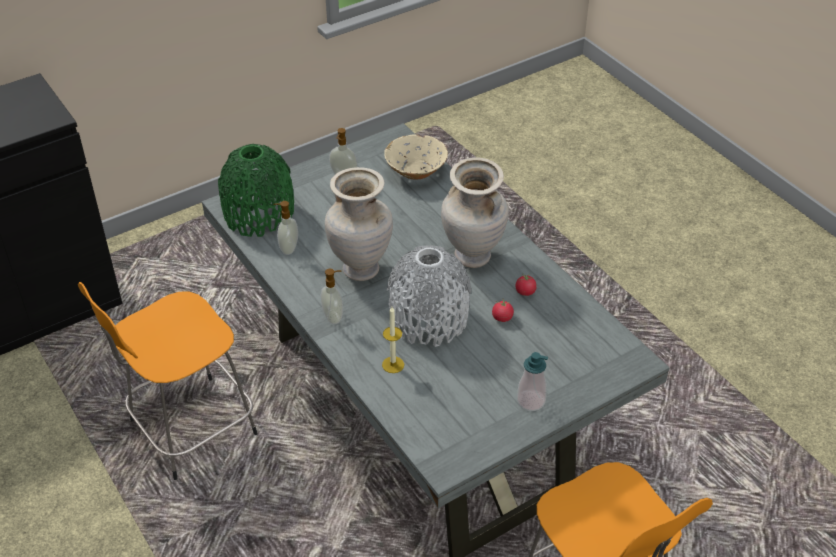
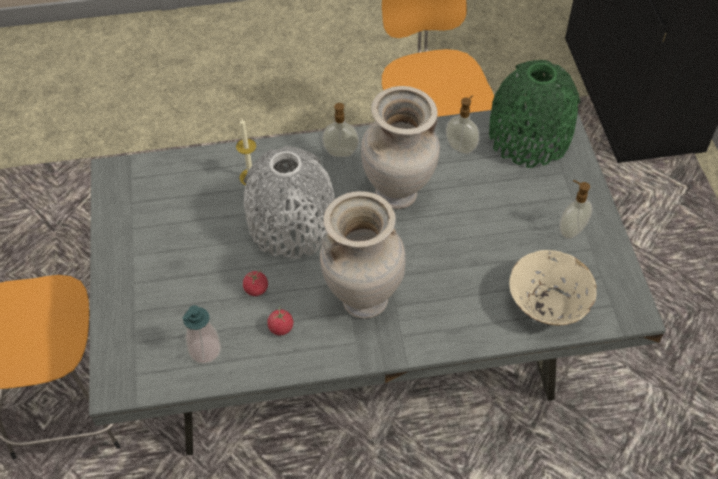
camera: 115 degrees right, 10 degrees up
(531, 401) = (135, 265): soap dispenser -> soap dispenser (205, 350)

